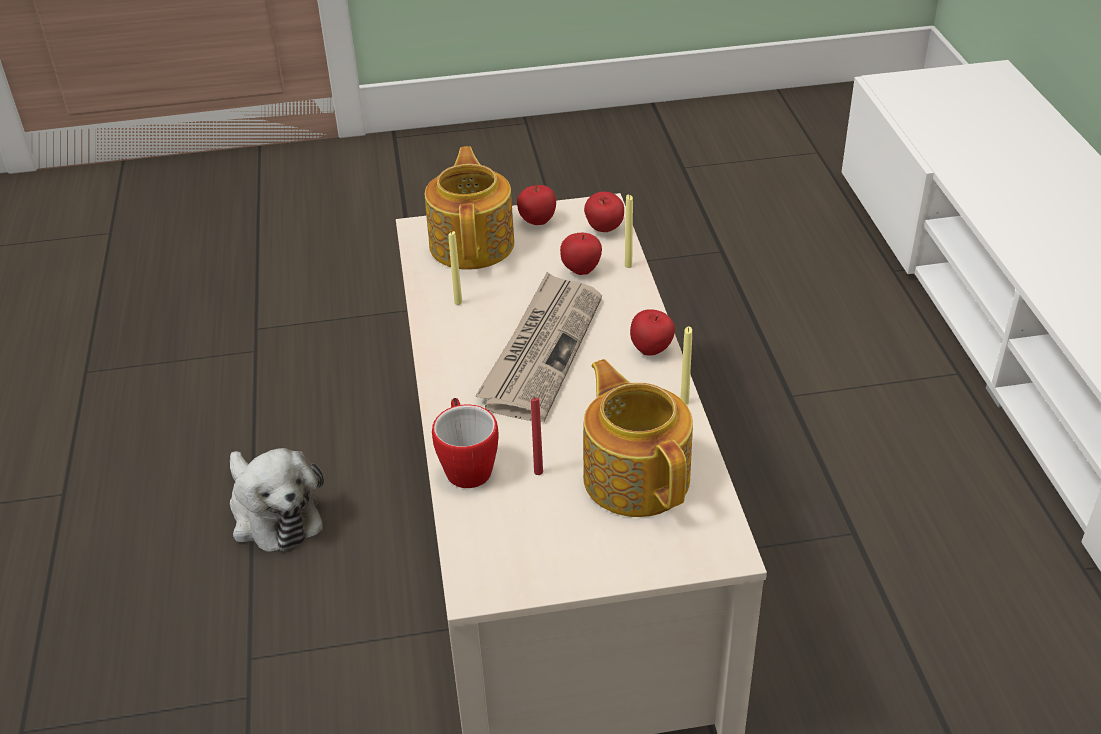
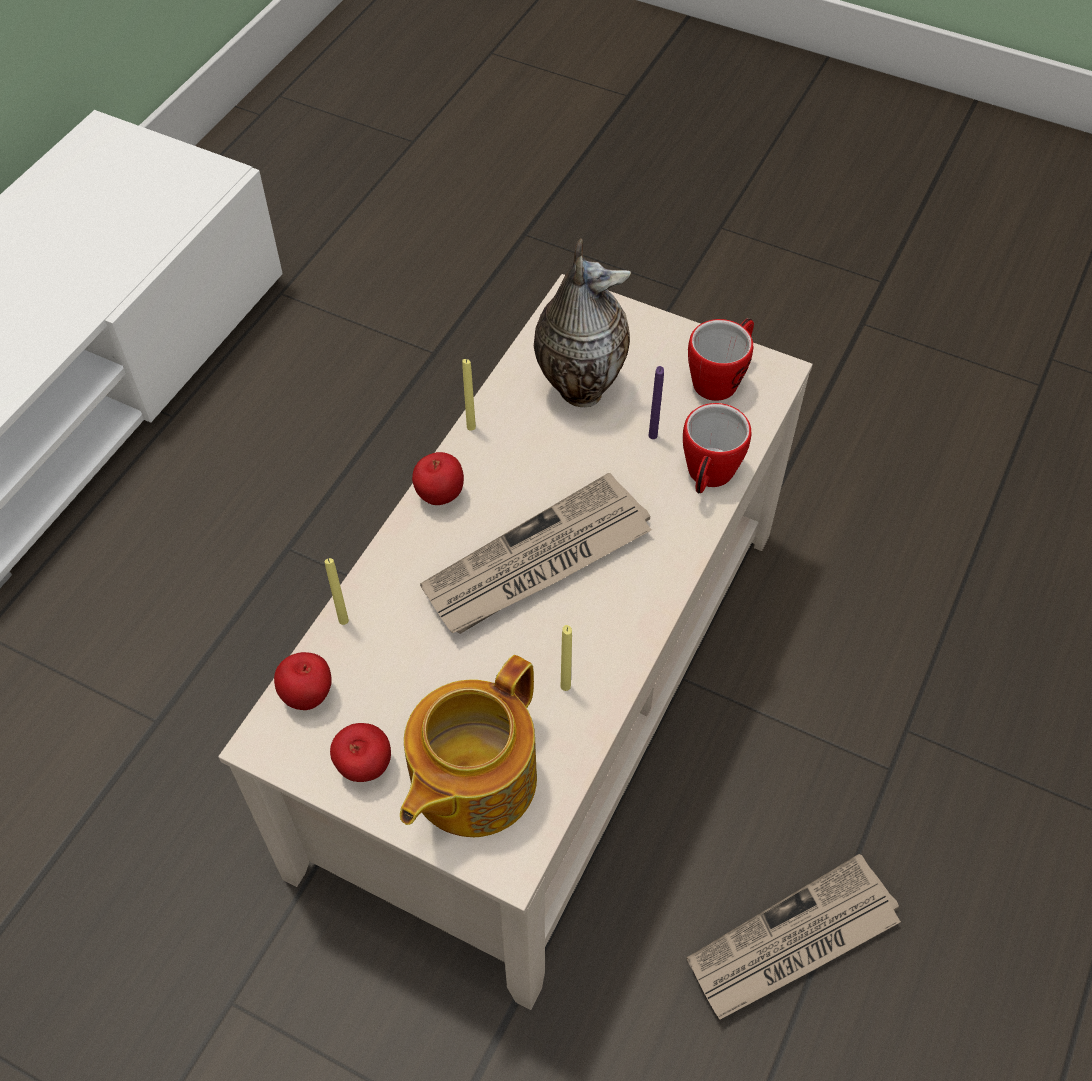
camera: 145 degrees left, 15 degrees up
(273, 513) = (793, 942): plush toy -> newspaper
(522, 552) = (721, 378): none -> mug
(538, 472) = (653, 435): red candle -> purple candle
(581, 270) = (397, 646): apple -> none
(636, 476) = (579, 387): teapot -> vase

